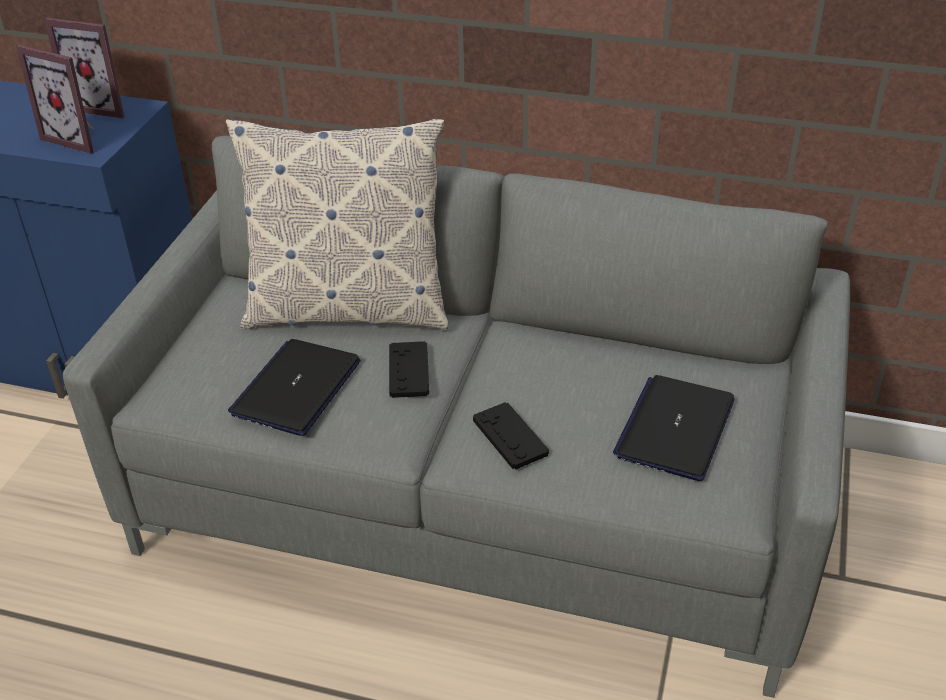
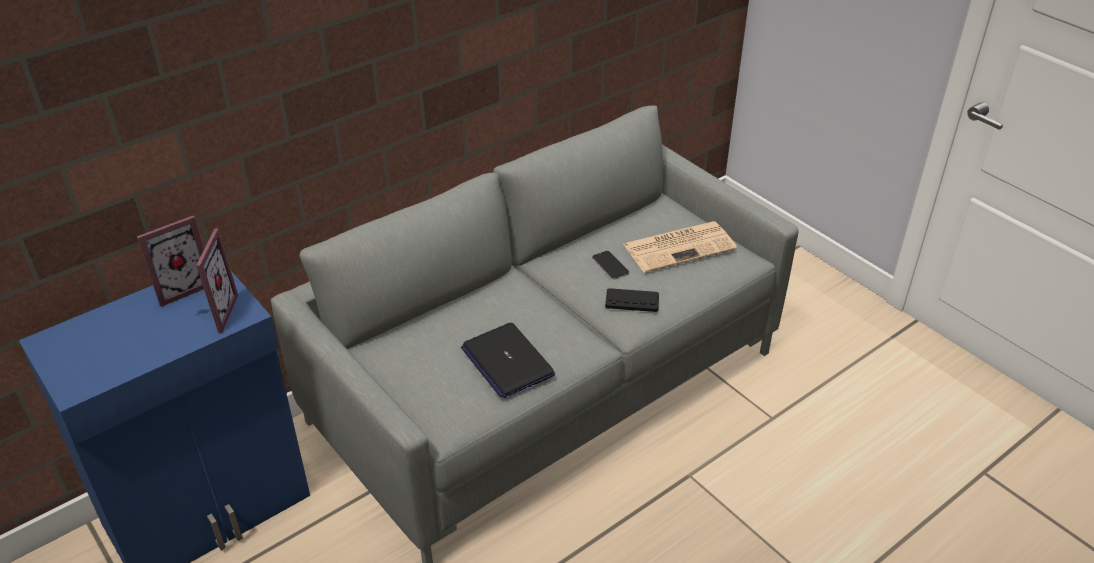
camera: 55 degrees left, 0 degrees up
(78, 138) = (214, 313): picture frame -> picture frame turned 60 degrees counterclockwise
(348, 308) = (454, 310): pillow -> none
(409, 371) = (540, 312): black game controller -> none
(559, 385) = (610, 266): none -> phone
(675, 428) = (680, 246): laptop -> newspaper

